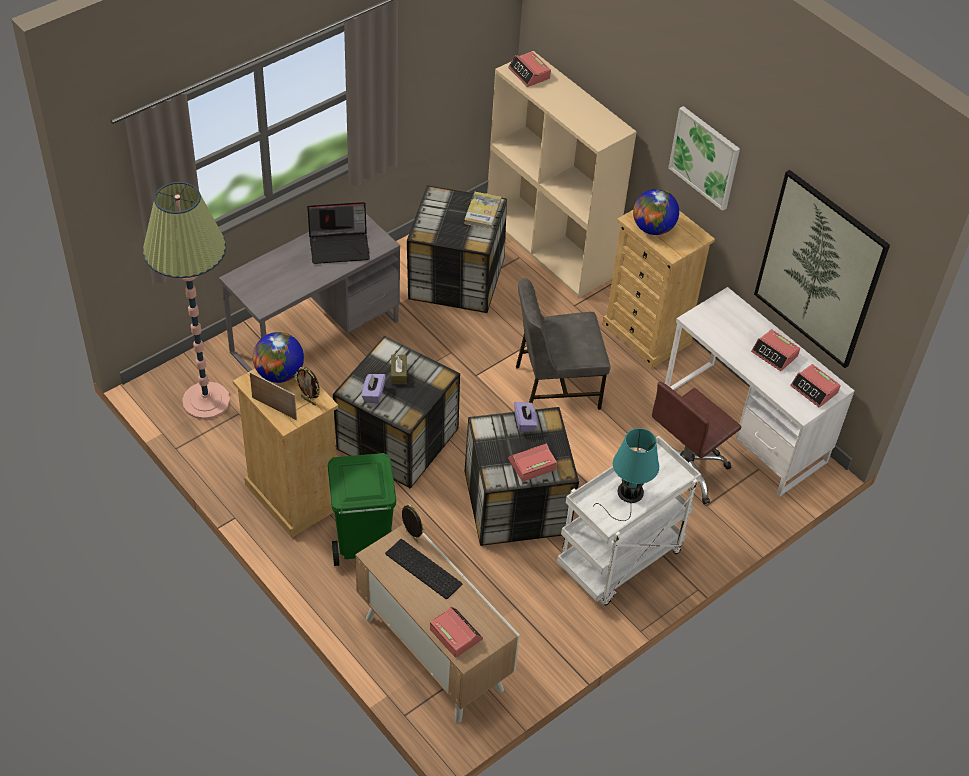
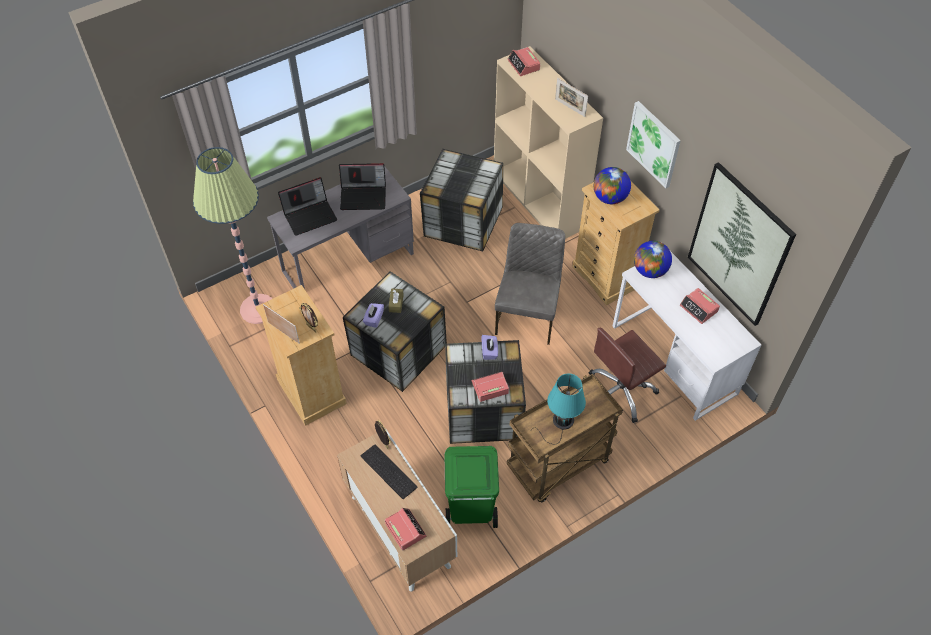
camera: 10 degrees right, 5 degrees up
(275, 272) = (310, 215): none -> laptop
(279, 373) = (292, 303): globe -> globe (650, 271)
(362, 545) = (358, 436): green trash can -> green trash can (470, 511)
(482, 212) = (482, 173): book -> none
(555, 386) = (528, 315): grey chair -> grey chair turned 105 degrees clockwise
(594, 121) = (570, 108): none -> picture frame
(619, 562) = (558, 466): white cart -> brown cart
(814, 389) = (727, 341): alarm clock -> none

